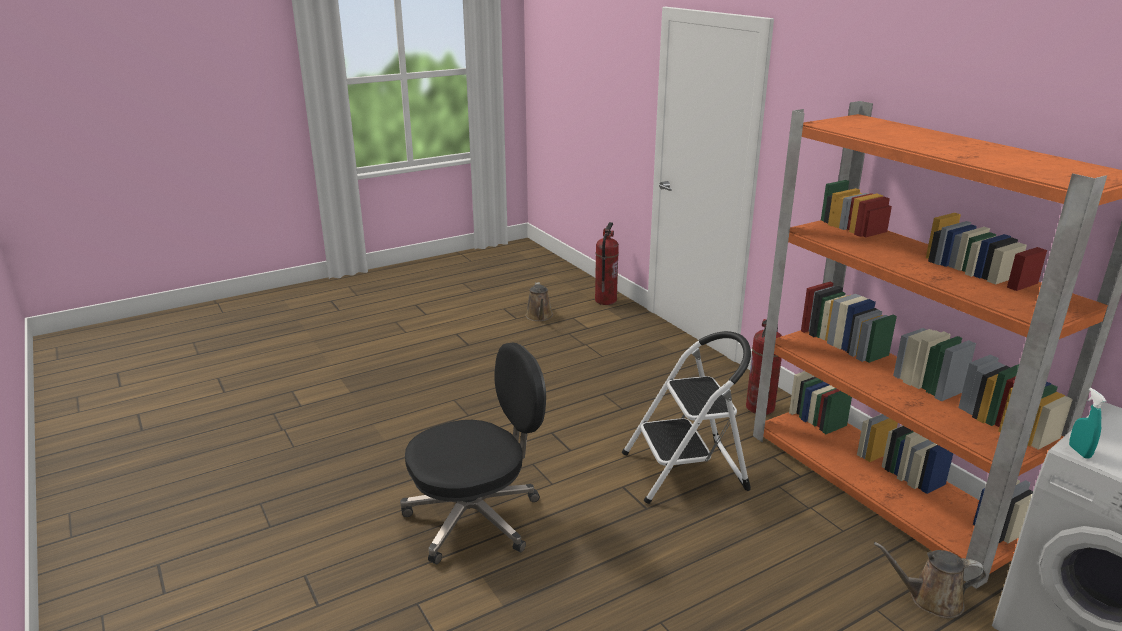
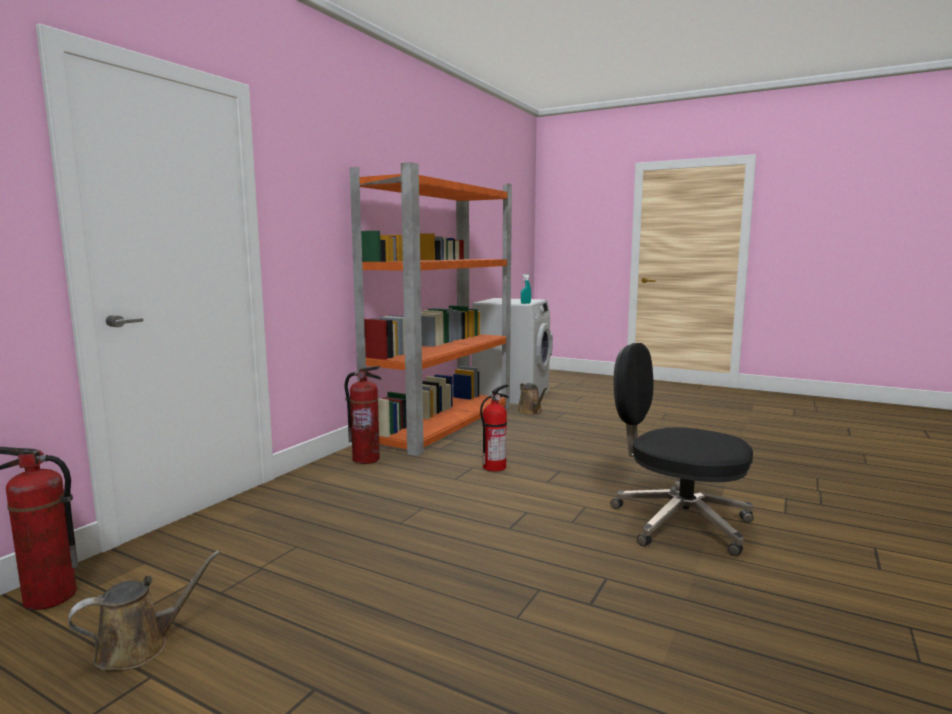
camera: 120 degrees left, 15 degrees down
(688, 471) = (495, 467): step ladder -> fire extinguisher

